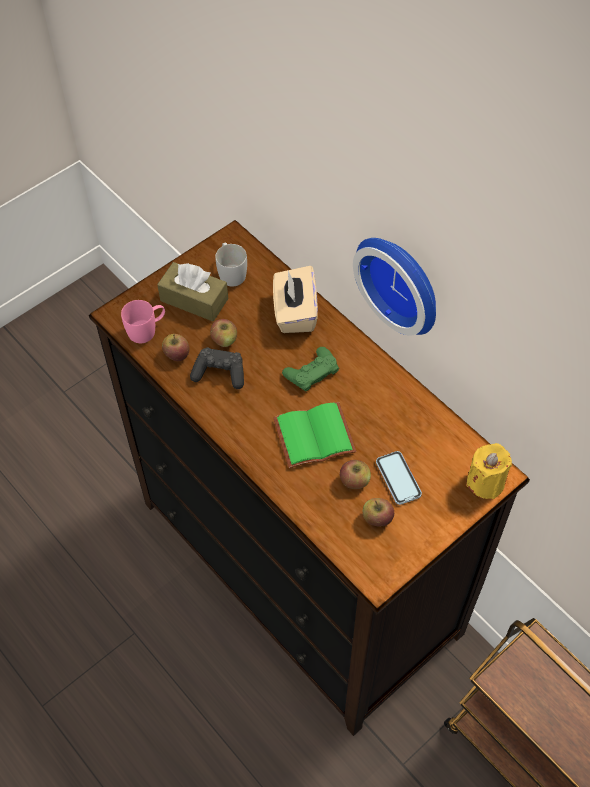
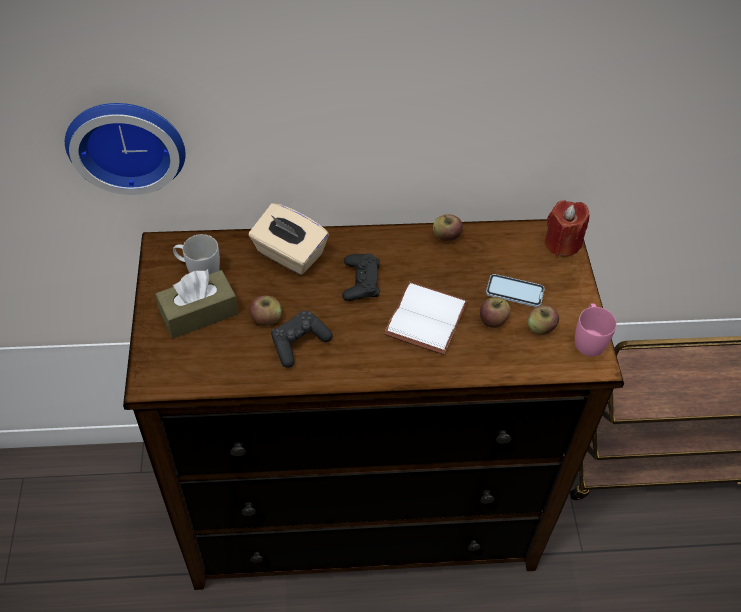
camera: 55 degrees left, 5 degrees down
(147, 330) = (194, 368): pink mug -> pink mug (589, 338)
(176, 354) = (246, 362): apple -> apple (446, 236)
(311, 372) = (361, 281): green game controller -> black game controller
(315, 434) = (424, 317): green book -> white book
(402, 281) = (390, 137): wall clock -> wall clock (126, 142)
(485, 482) = (562, 243): yellow candle -> red candle

